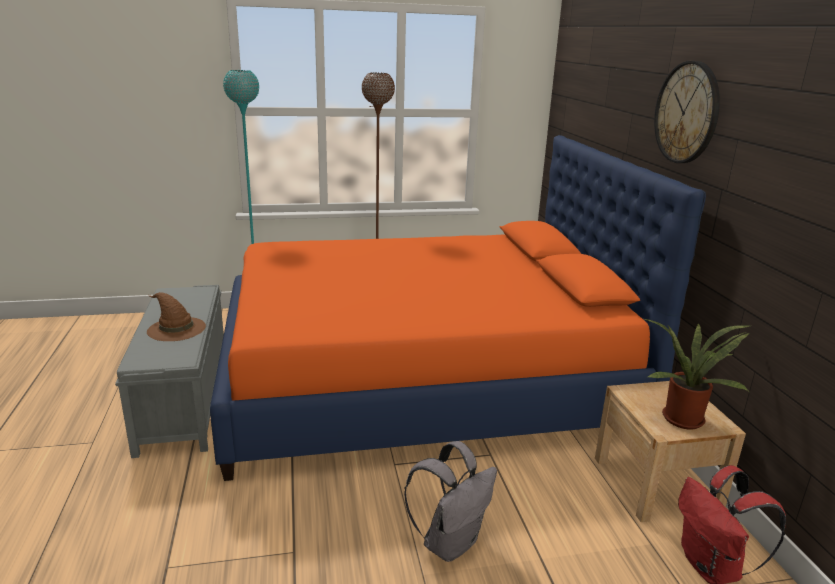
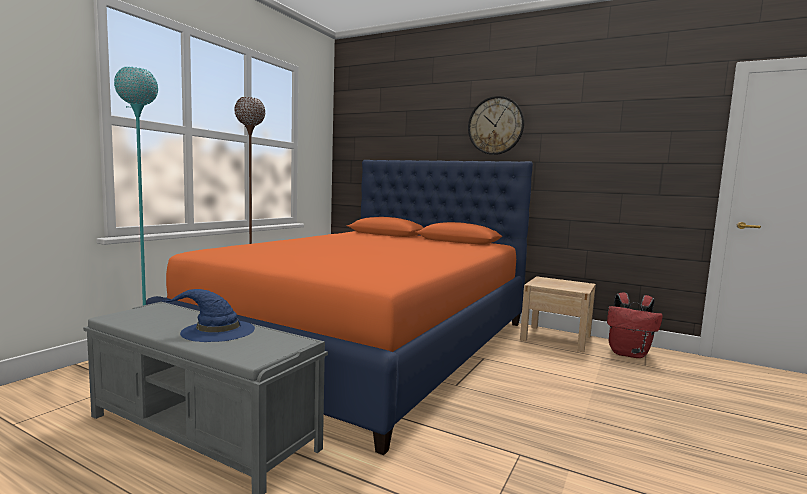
camera: 50 degrees left, 15 degrees down
(175, 328) = (217, 330): brown hat -> blue hat
(450, 542) = (559, 399): grey backpack -> none
(683, 417) = (571, 285): potted plant -> none

